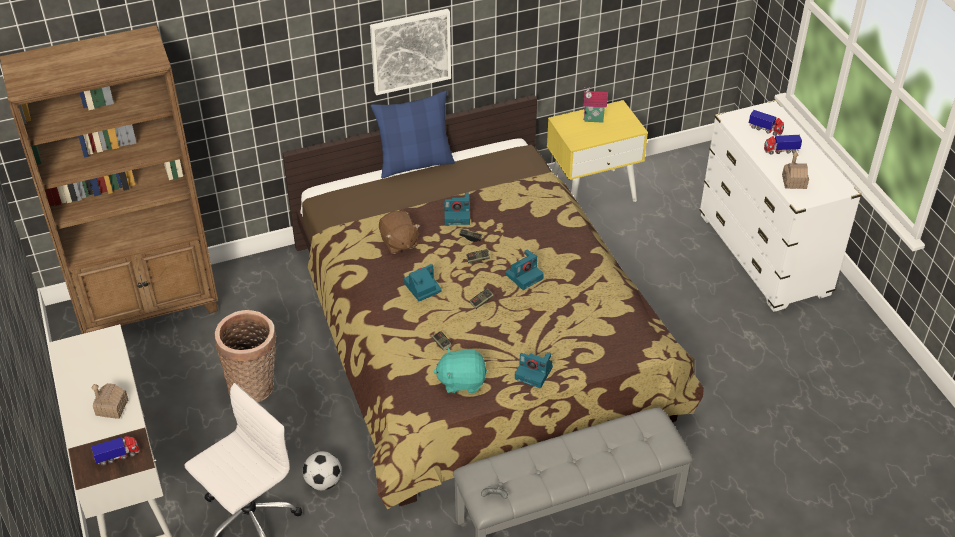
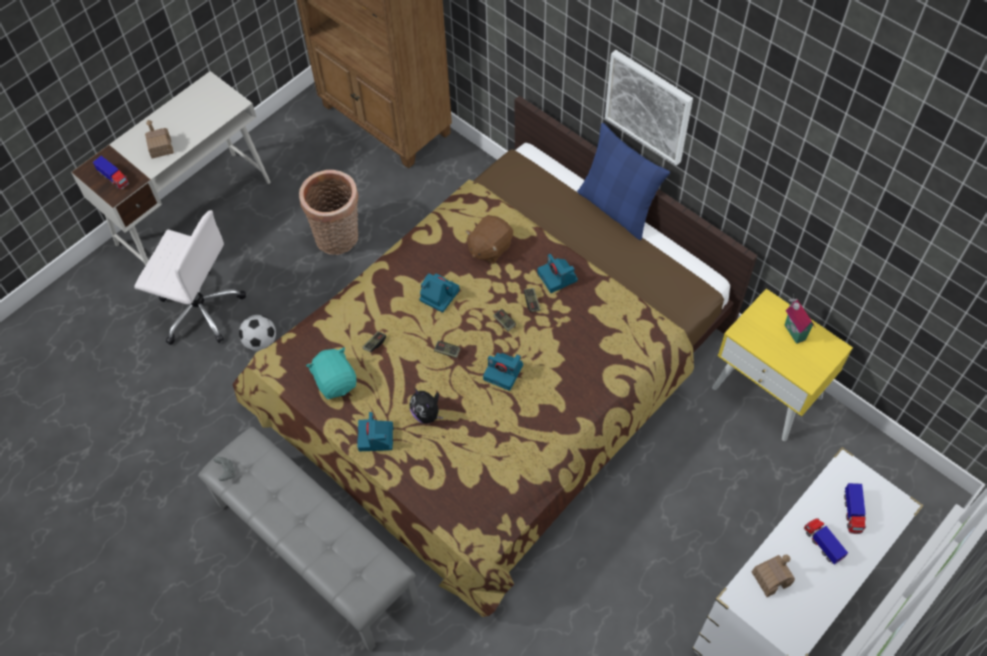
camera: 65 degrees right, 15 degrees up
(532, 334) = (427, 414): none -> plush toy

